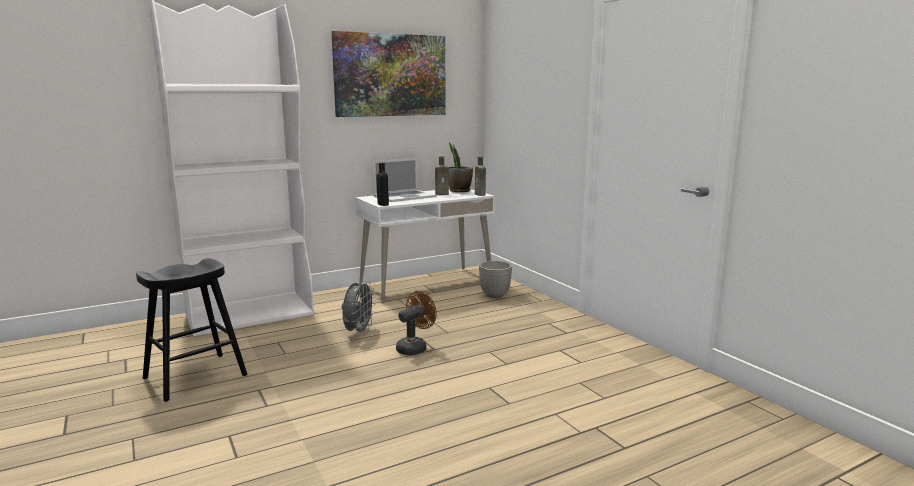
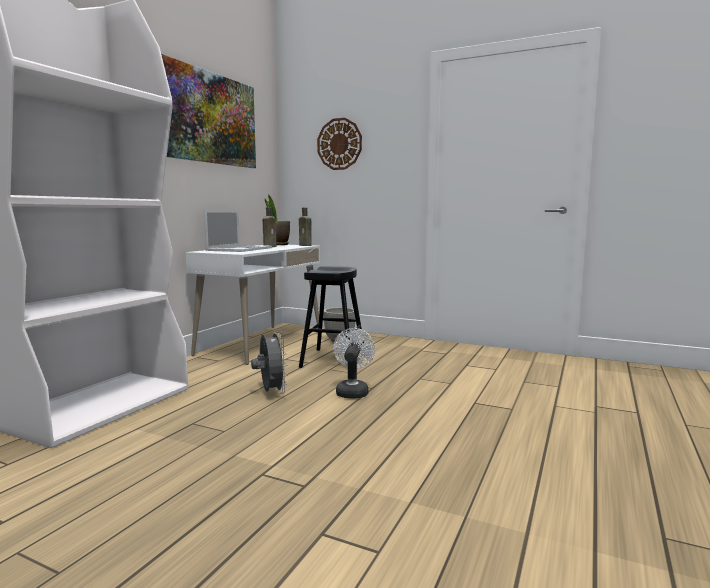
camera: 35 degrees left, 5 degrees down
(195, 376) = (143, 489): black stool -> black stool (333, 360)
(382, 204) = (239, 253): black bottle -> none
(415, 348) = (352, 391): brown fan -> white fan
(524, 89) = (339, 144): none -> wall clock

